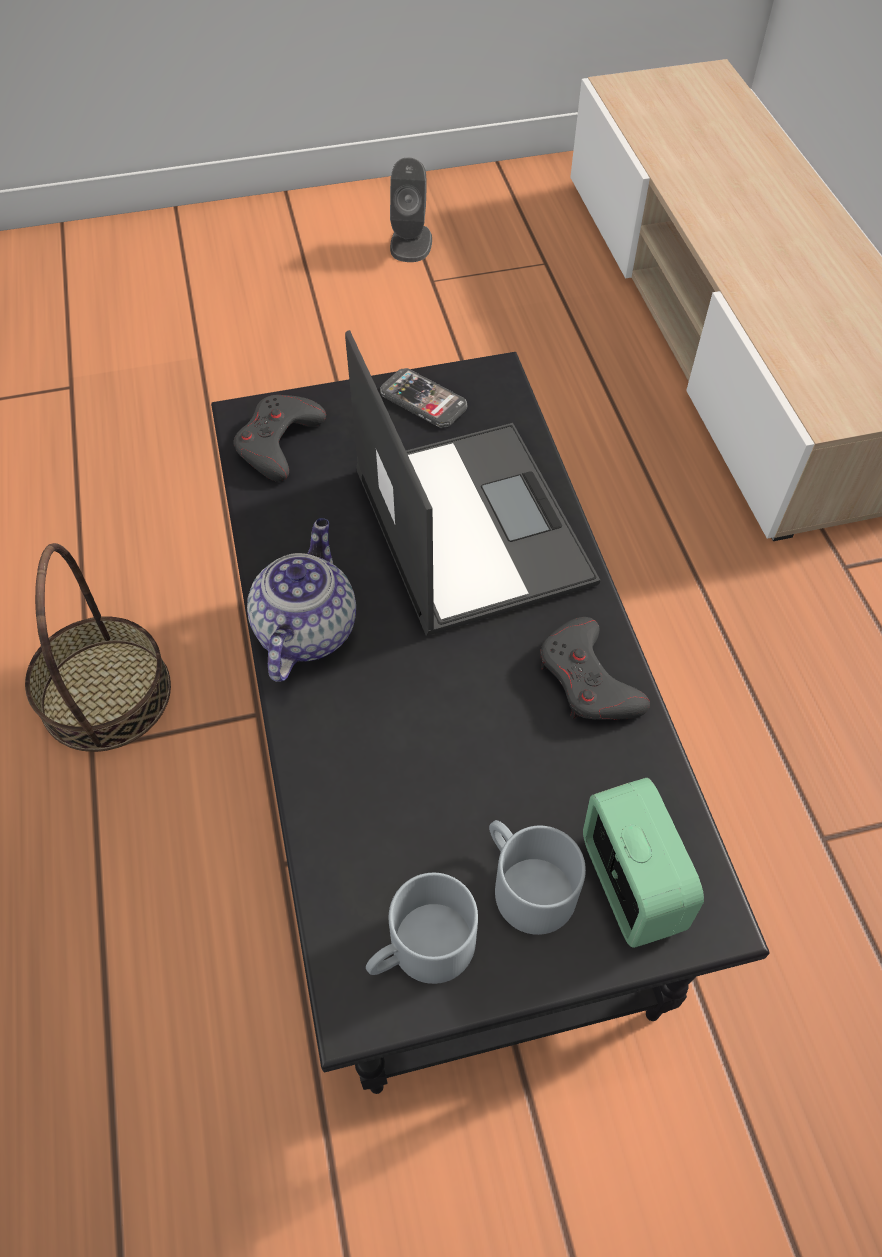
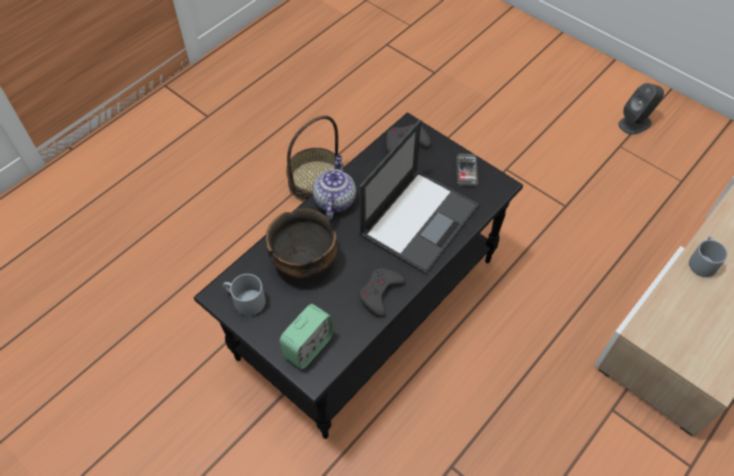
camera: 55 degrees right, 0 degrees up
(306, 628) = (334, 200): teapot -> teapot turned 60 degrees counterclockwise
(410, 768) = (304, 261): none -> bowl
(524, 884) = (287, 316): grey mug -> grey mug (702, 261)

